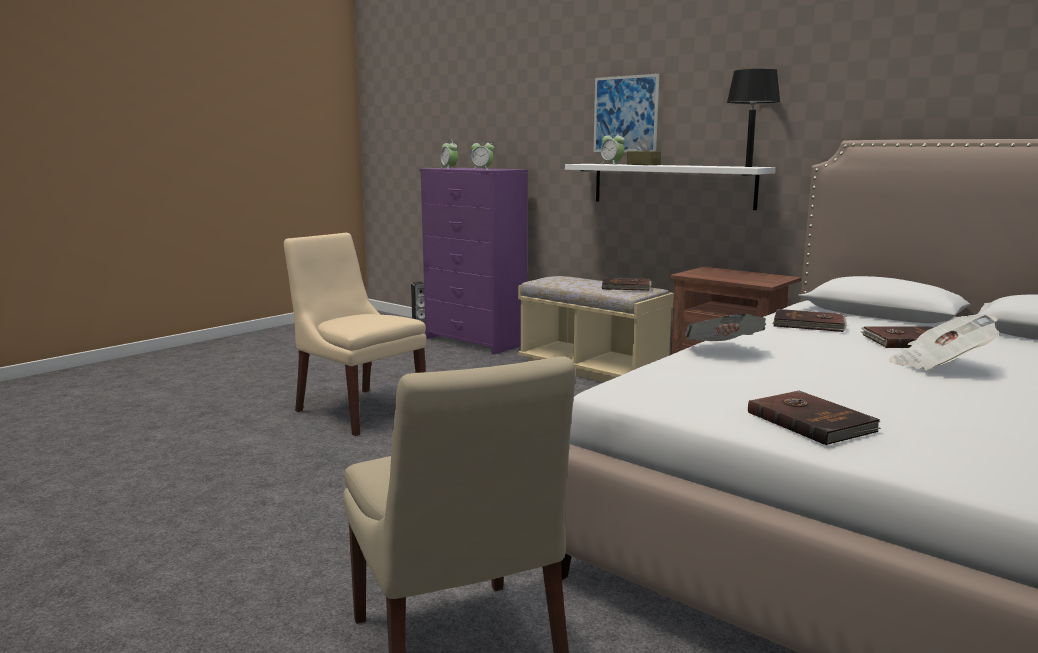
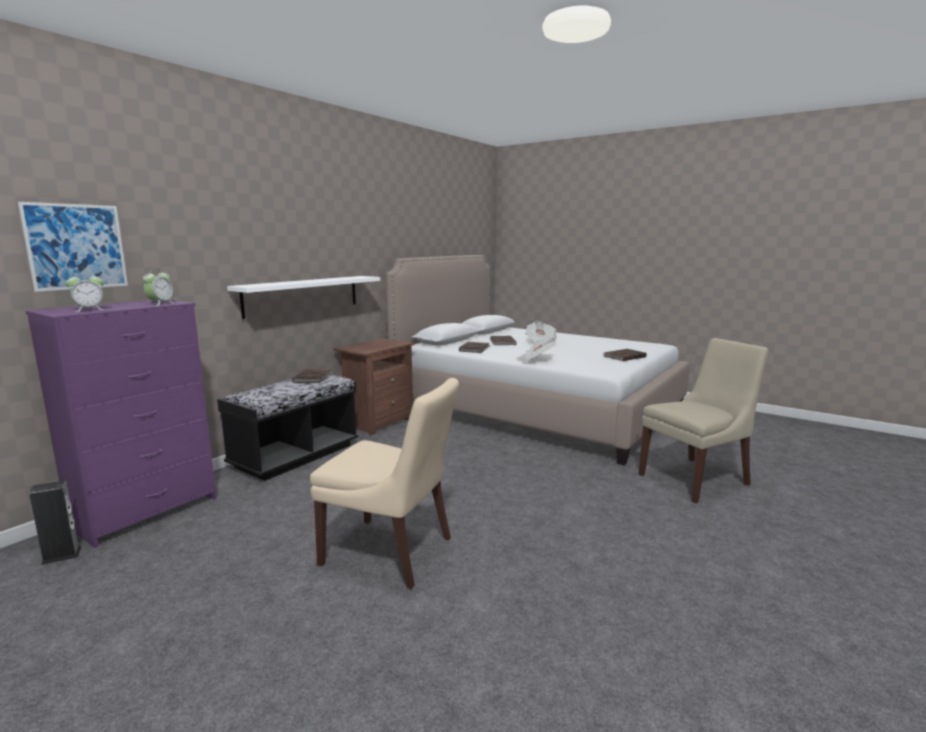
camera: 95 degrees left, 0 degrees up
(358, 410) = (391, 552): beige chair -> beige chair turned 105 degrees counterclockwise
(592, 369) = (295, 456): beige bench -> black bench
(611, 164) = (274, 283): alarm clock -> none
(625, 114) = (260, 241): picture -> picture (76, 246)
(643, 164) = (295, 281): brown tissue box -> none
(748, 166) = (363, 276): black table lamp -> none

